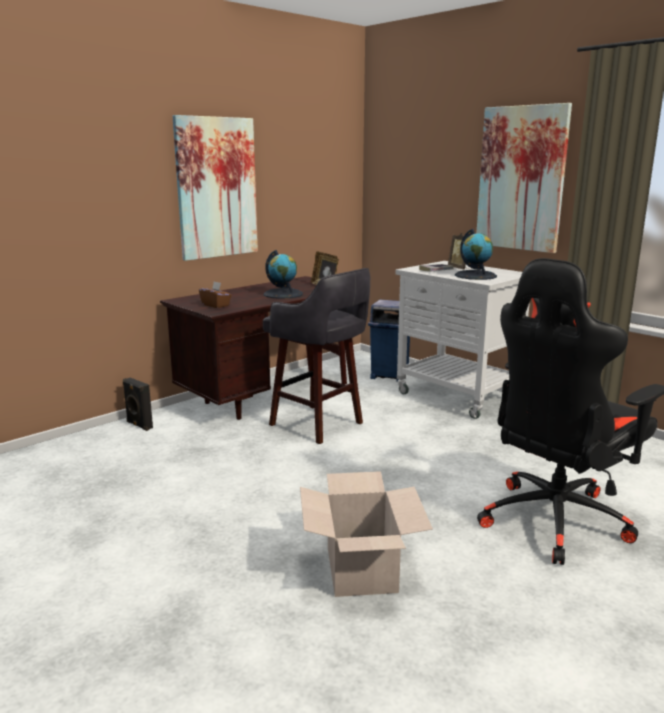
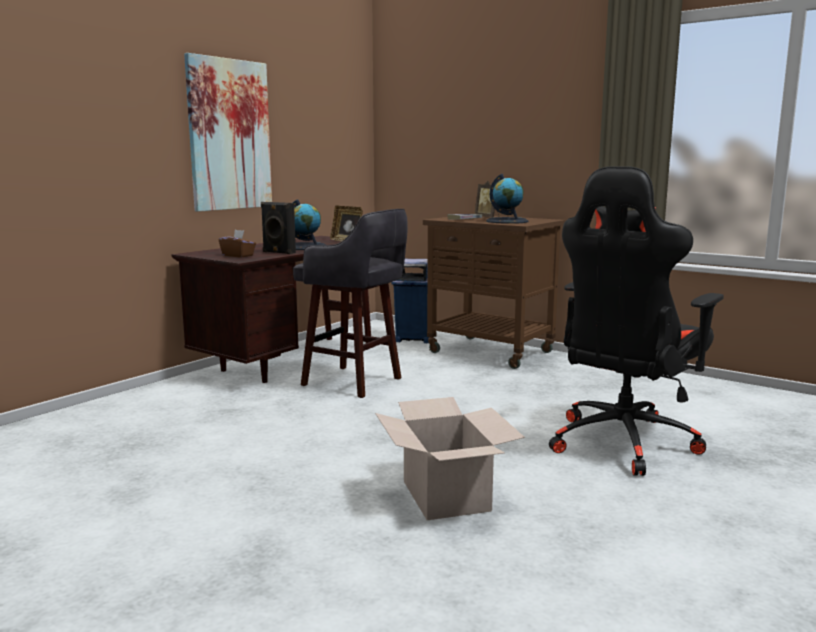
camera: 10 degrees left, 5 degrees down
(139, 425) = (151, 394): black speaker -> black speaker (278, 252)
(458, 397) = (491, 353): white cart -> brown cart
(521, 179) = (543, 126): picture -> none

